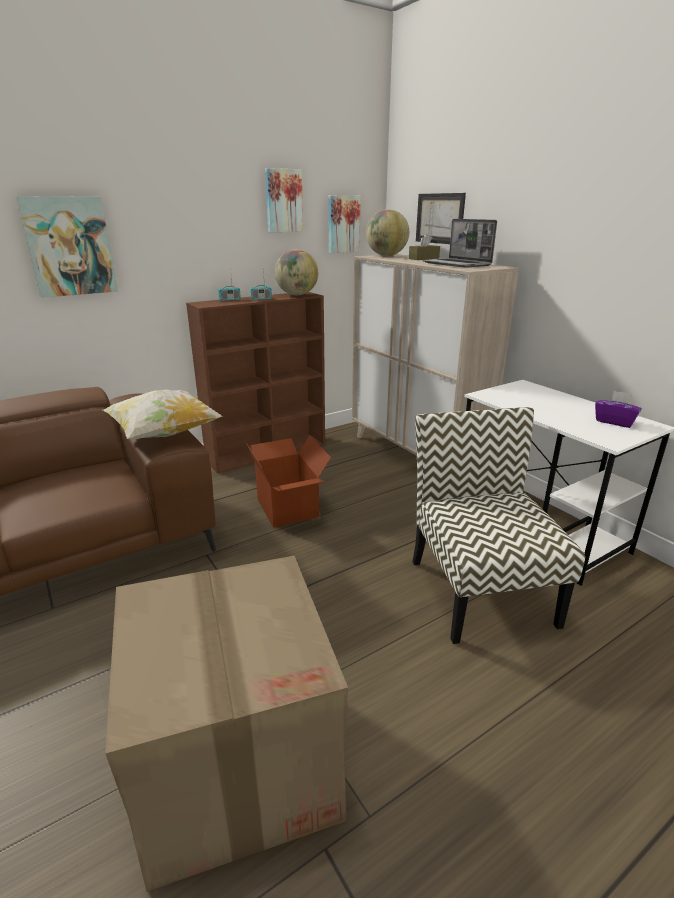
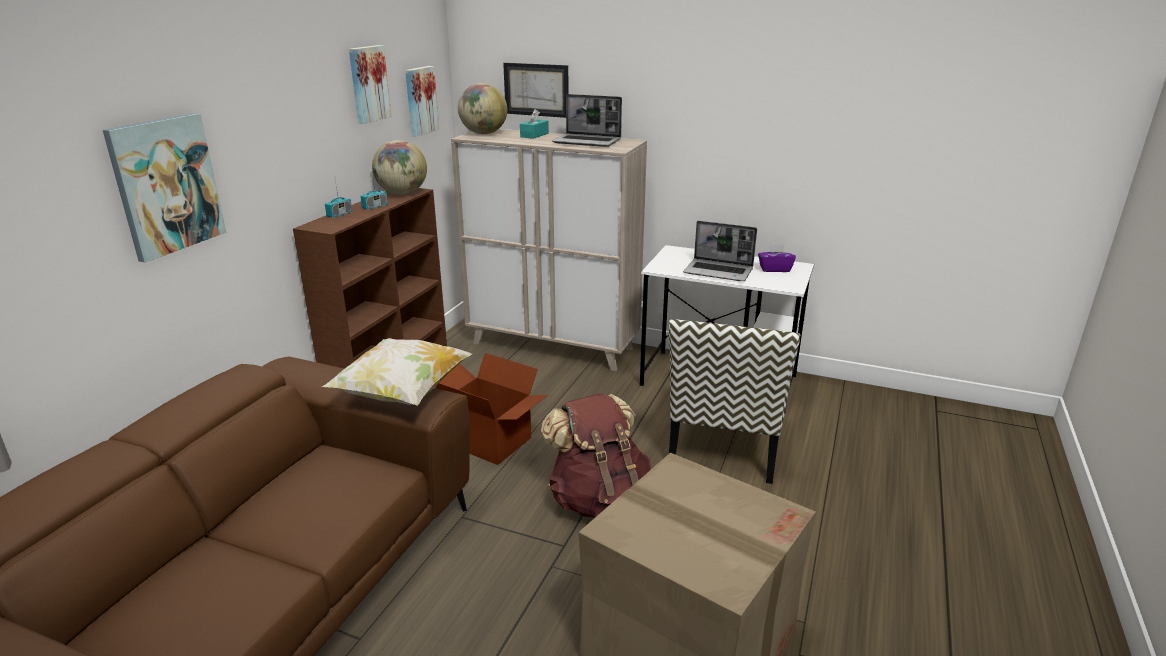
camera: 35 degrees left, 0 degrees up
(314, 586) = (598, 499): none -> brown backpack
(423, 259) = (534, 135): brown tissue box -> turquoise tissue box
(479, 590) = (724, 445): chair -> chair turned 120 degrees counterclockwise
(544, 410) = (719, 271): none -> laptop

